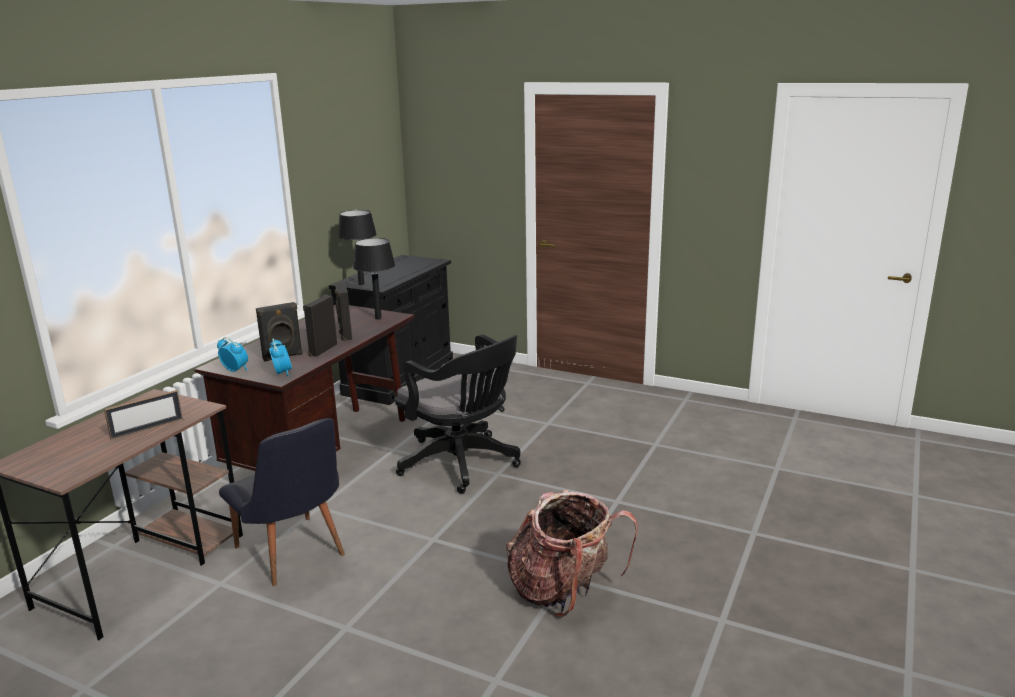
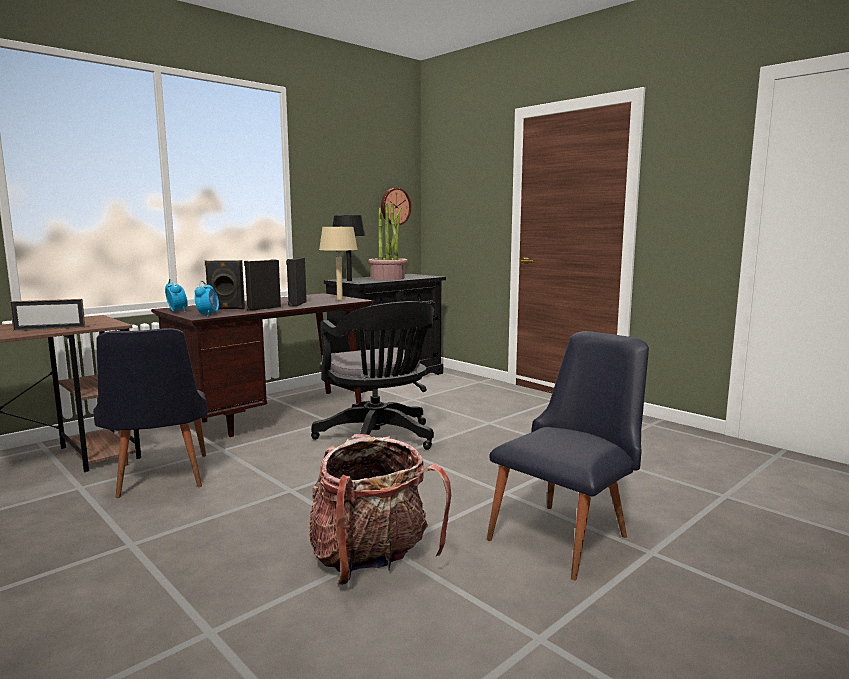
camera: 20 degrees right, 10 degrees down
(378, 318) = (339, 300): black table lamp -> beige table lamp
(382, 183) = (394, 206): none -> wall clock
(395, 272) = (388, 278): none -> potted plant
(689, 530) = (568, 534): none -> black chair

